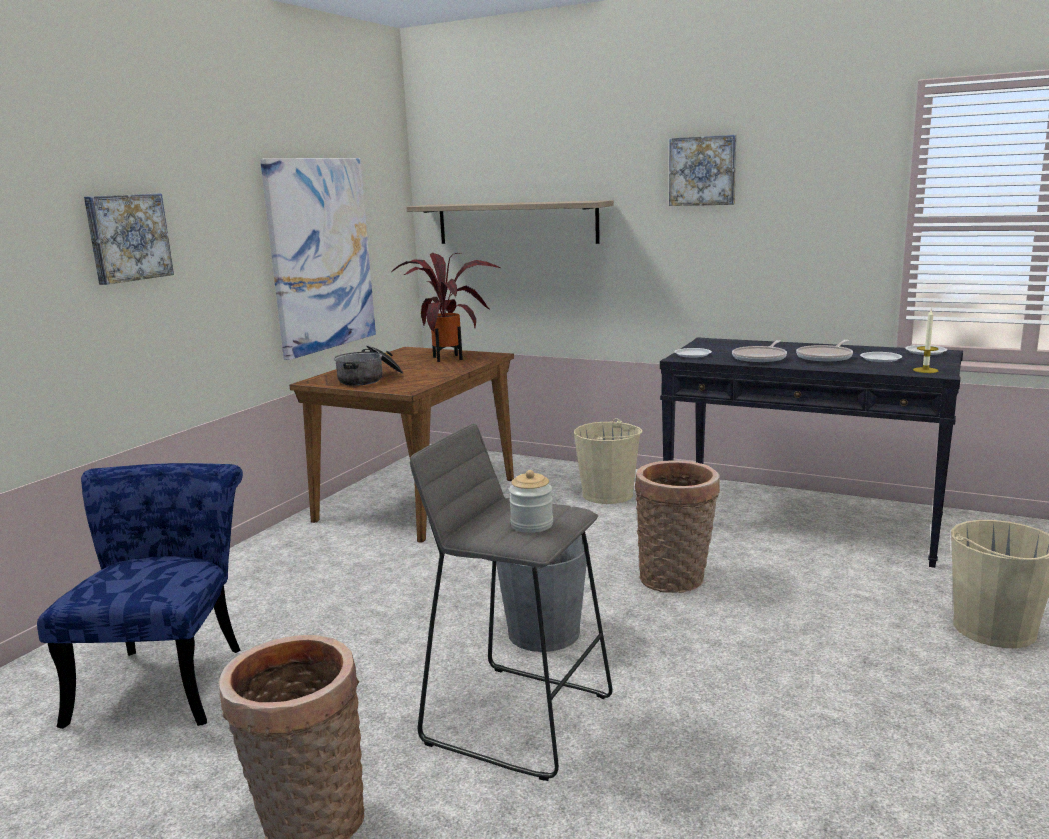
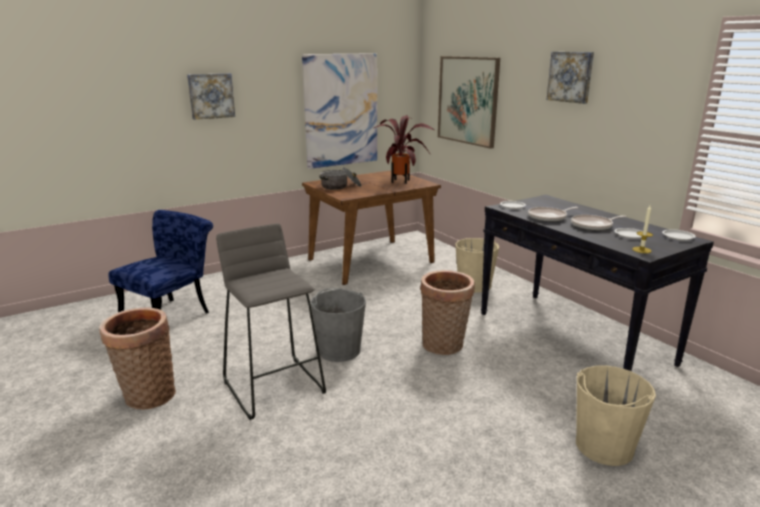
camera: 30 degrees right, 5 degrees up
(516, 223) = (467, 100): shelf -> picture
(532, 525) = (268, 285): jar -> none

